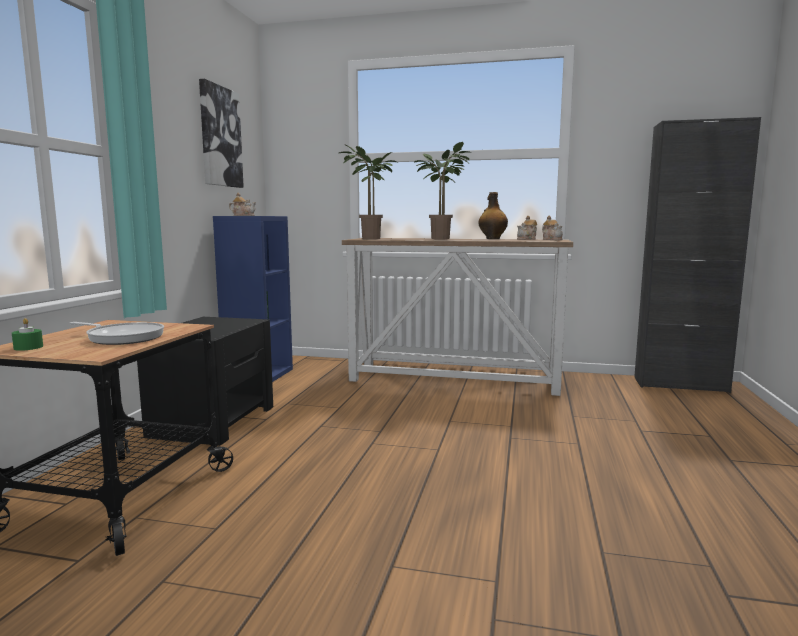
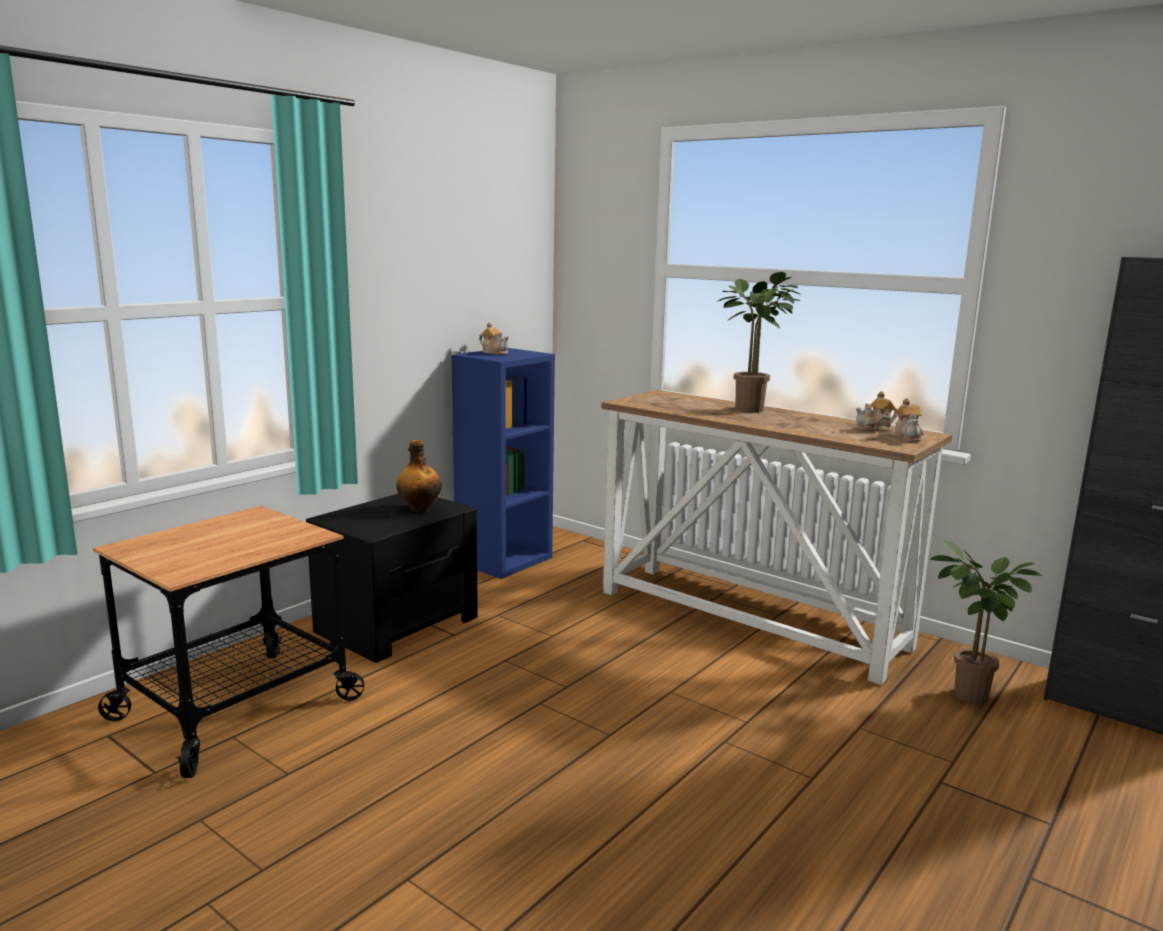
camera: 25 degrees right, 5 degrees up
(28, 347) = (142, 549): green candle -> none
(123, 337) = (233, 546): frying pan -> none
(219, 137) = (471, 248): picture -> none
(369, 238) = (647, 400): potted plant -> potted plant (968, 697)
(492, 238) = (827, 419): bottle -> bottle (419, 509)

